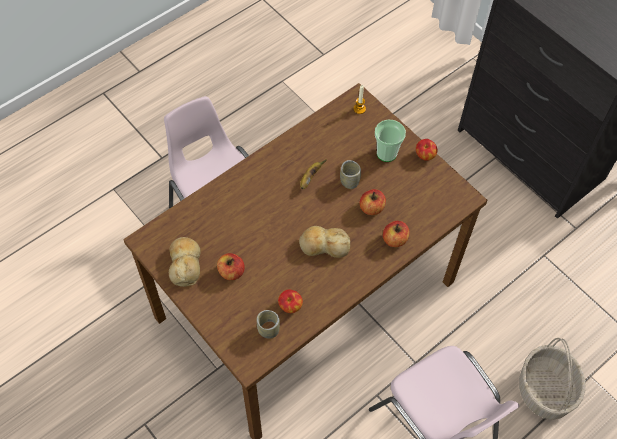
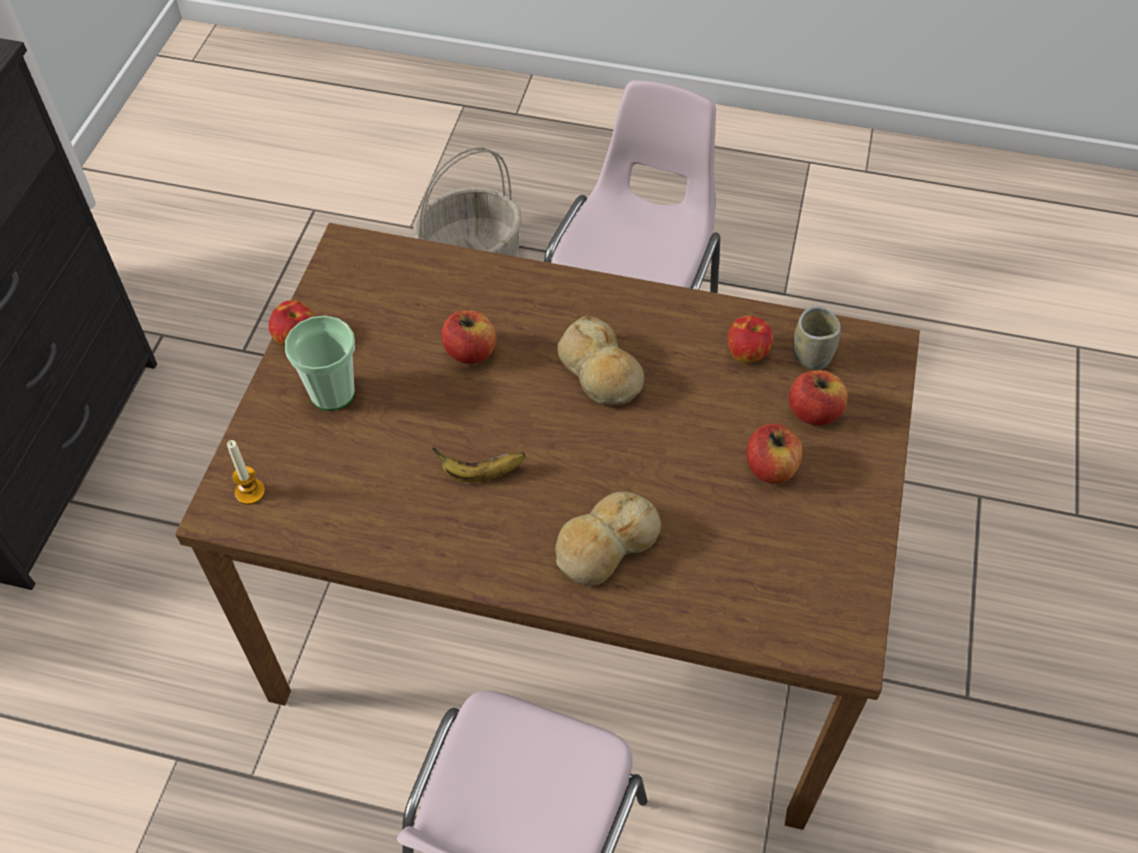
camera: 125 degrees left, 5 degrees down
(185, 264) = (824, 546): bread -> bread (605, 546)
(349, 182) = (440, 411): cup -> none
(395, 239) = (506, 292): apple -> apple (814, 412)

